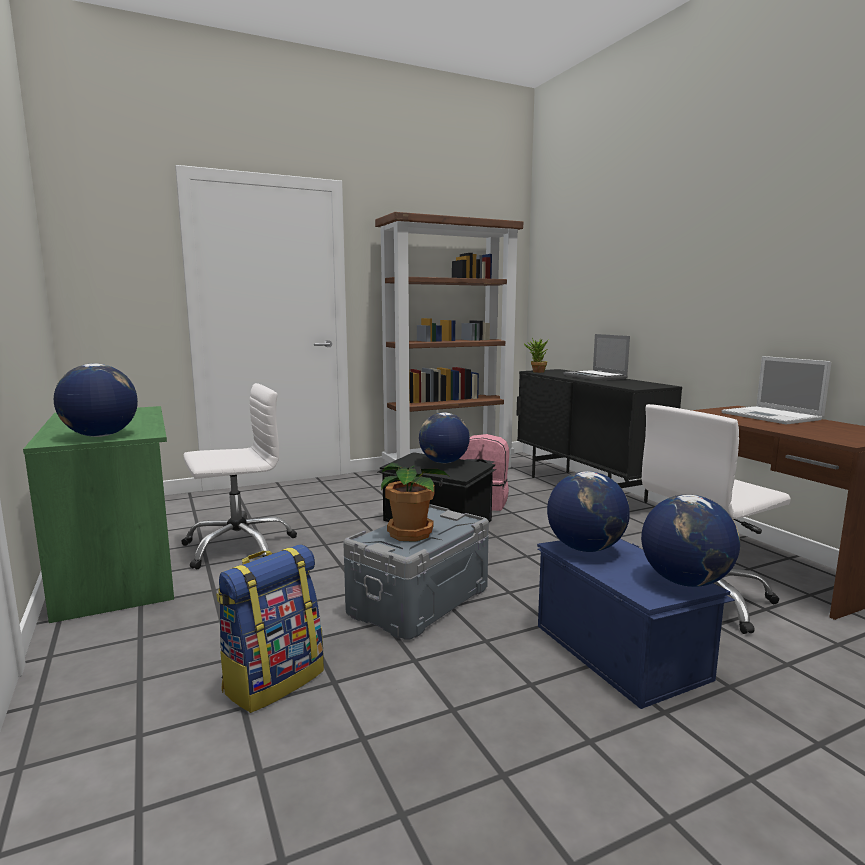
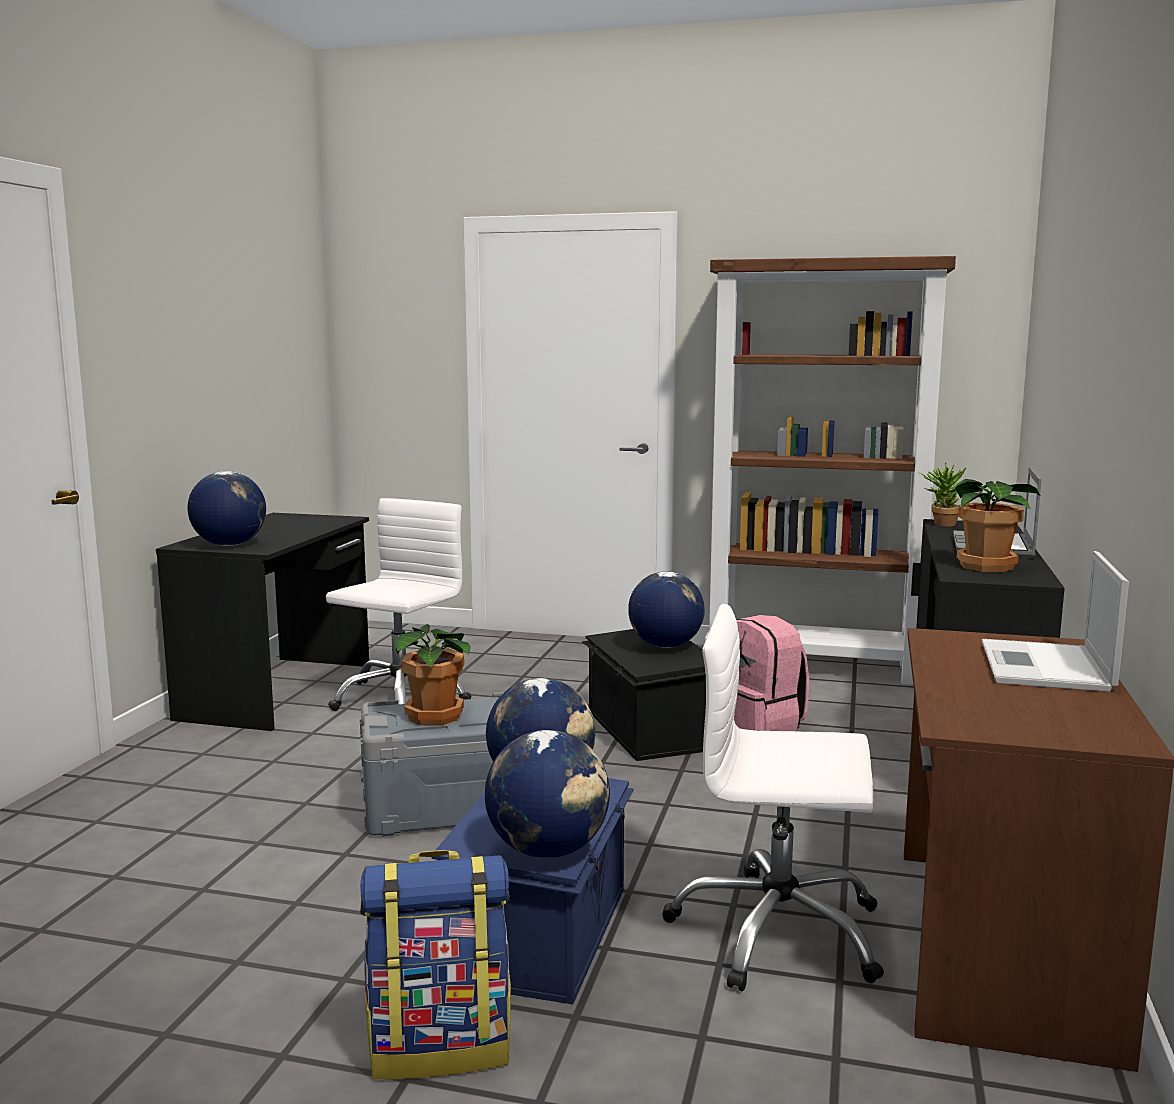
camera: 40 degrees right, 0 degrees up
(120, 569) = (280, 691): green desk -> black desk
(238, 546) = (400, 698): white office chair -> white office chair turned 75 degrees counterclockwise
(273, 680) = (224, 822): backpack -> backpack (441, 1046)
(625, 383) = (986, 566): none -> potted plant

